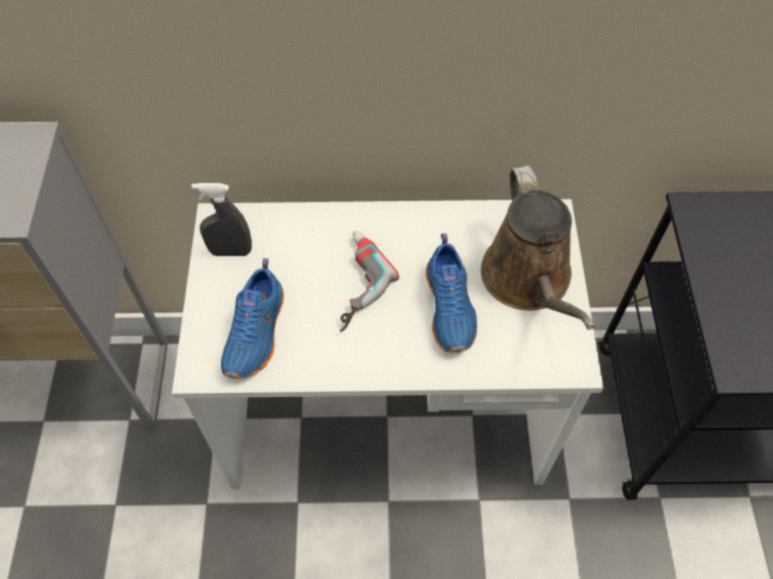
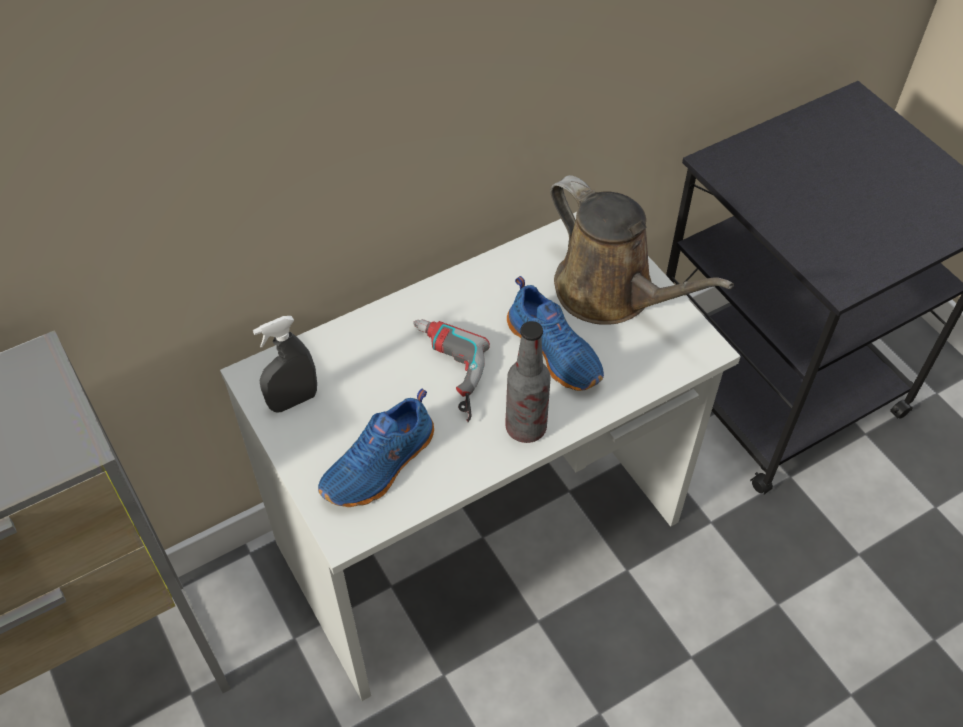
camera: 30 degrees left, 5 degrees down
(257, 333) = (381, 466): blue shoe -> blue shoe turned 60 degrees clockwise
(384, 358) = (526, 428): none -> bottle

